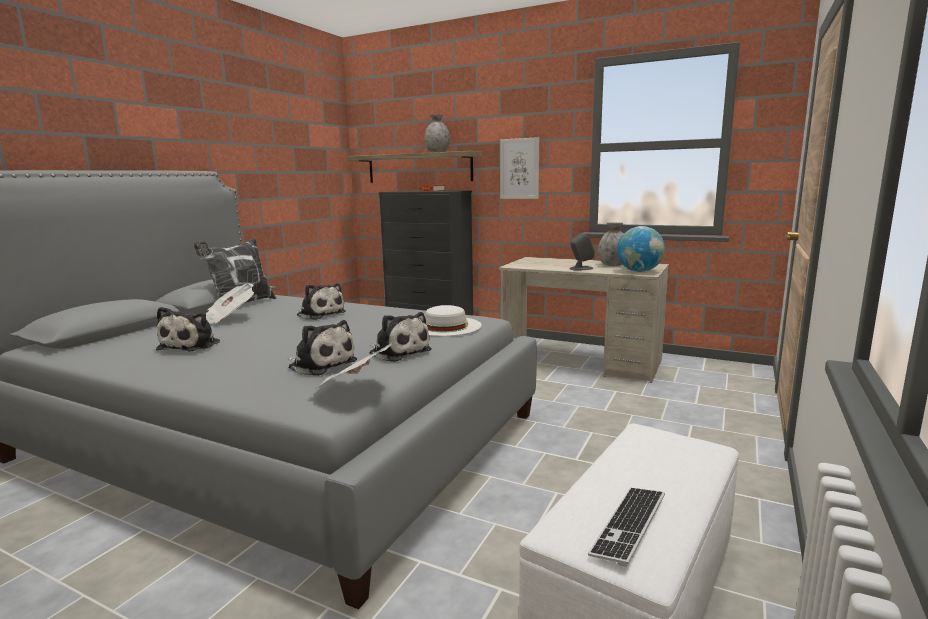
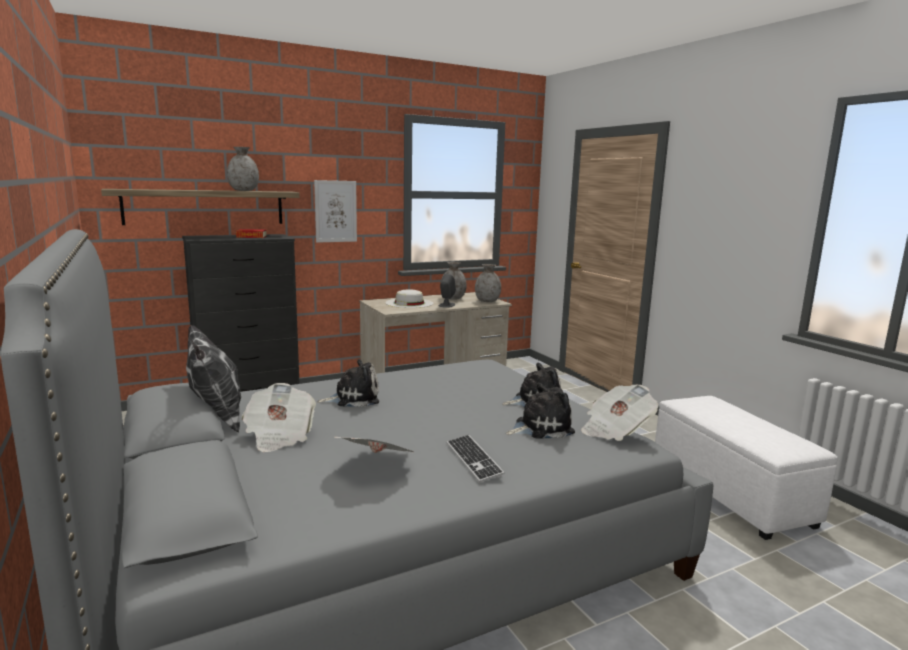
camera: 55 degrees left, 0 degrees up
(192, 345) = (378, 465): plush toy -> newspaper
(445, 326) = (487, 374): white hat -> white hat (409, 303)
(629, 525) = (781, 438): keyboard -> keyboard (473, 459)
(639, 271) = (487, 301): globe -> grey vase

